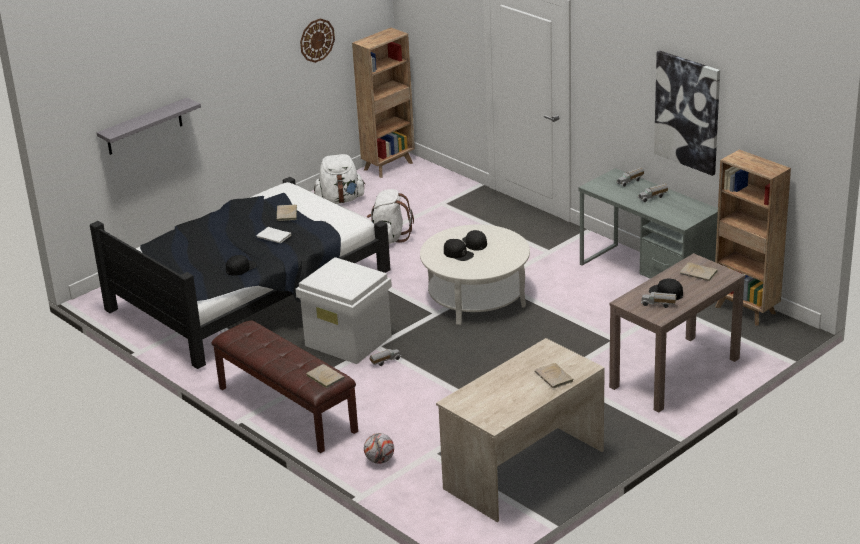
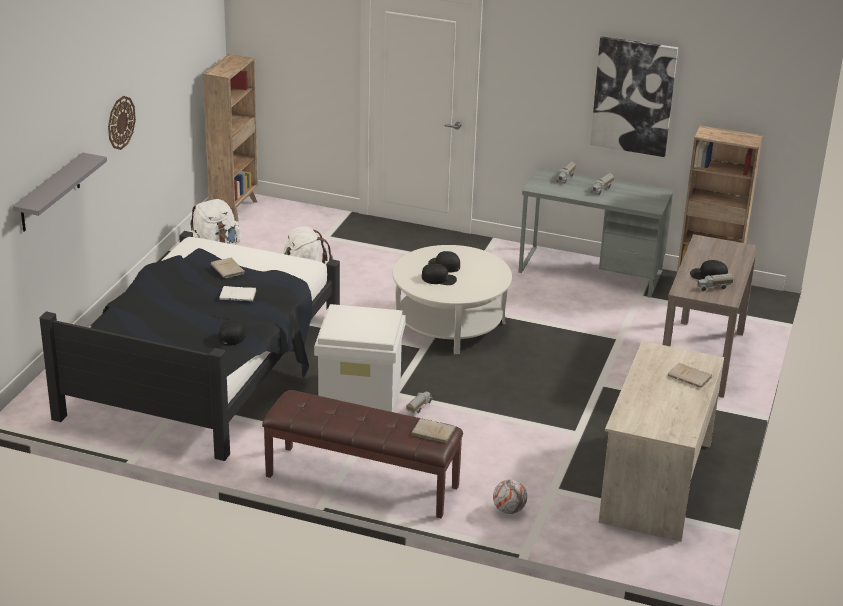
camera: 30 degrees left, 0 degrees up
(317, 40) = (175, 73): wall clock -> wall clock (120, 122)
(699, 273) = (718, 251): beige book -> none

